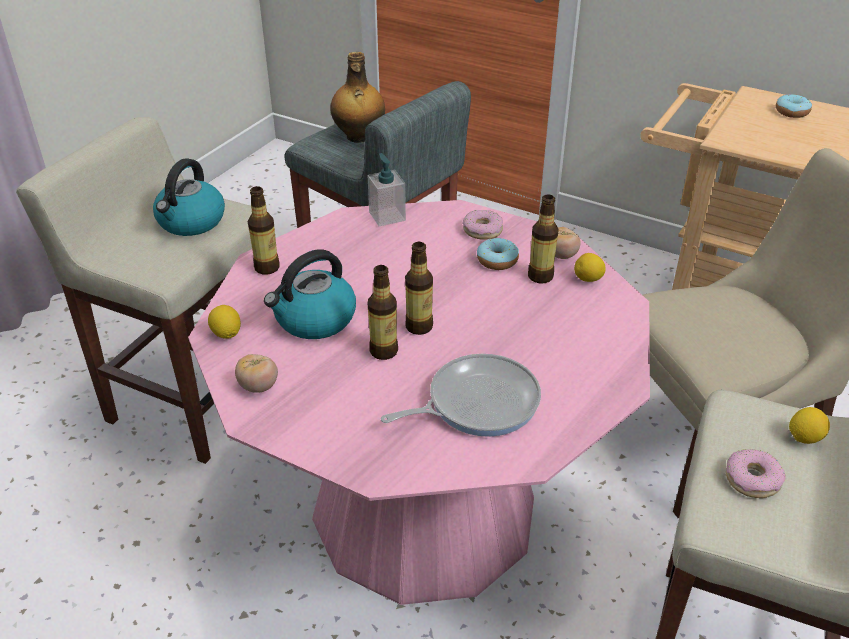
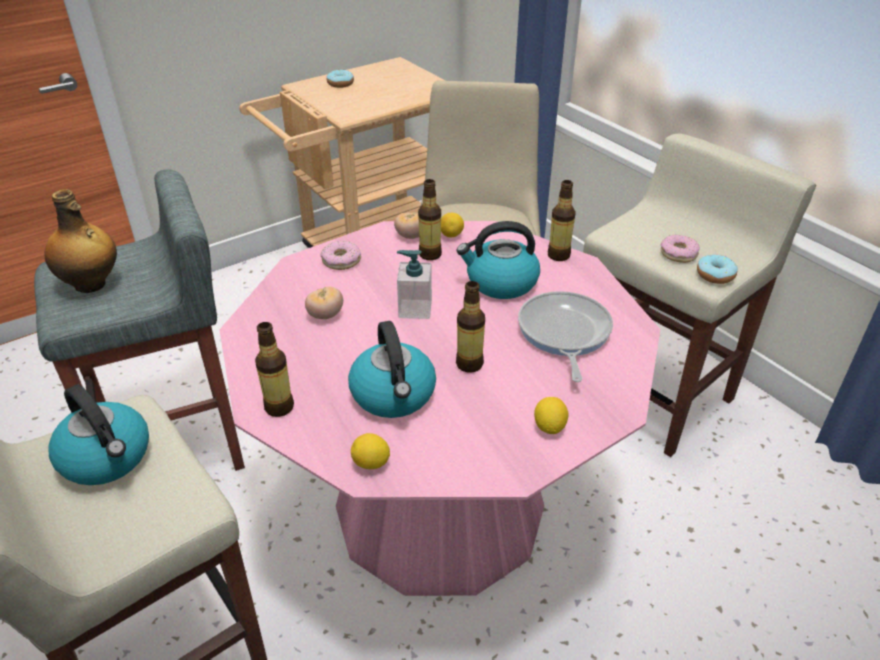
camera: 65 degrees left, 0 degrees up
(258, 386) = (470, 457): tomato -> tomato (325, 315)
(387, 216) = (266, 305): soap dispenser -> soap dispenser (415, 309)
(419, 326) = (449, 335): bottle -> bottle (558, 255)
(497, 261) = (391, 267): donut -> donut (715, 275)
(531, 336) = (500, 283): none -> kettle
(804, 437) = (651, 222): lemon -> lemon (549, 427)

